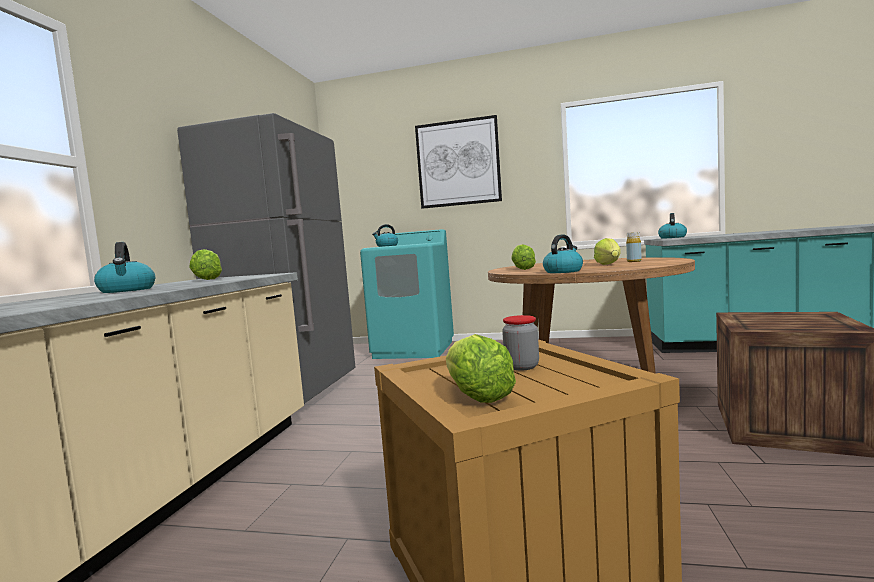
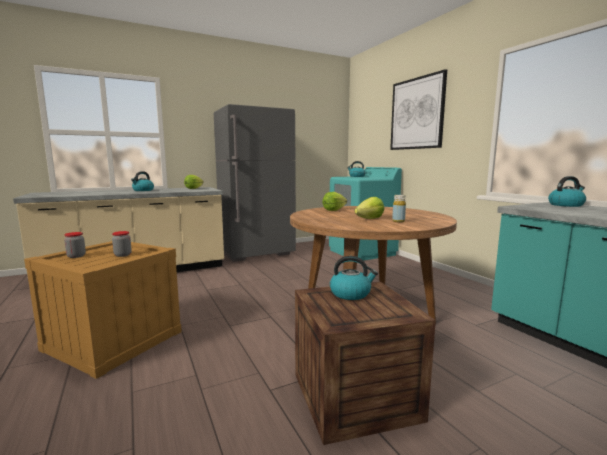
camera: 50 degrees right, 5 degrees up
(476, 396) = (76, 256): lettuce -> jar
(563, 271) = (306, 217): kettle -> kettle (351, 293)

